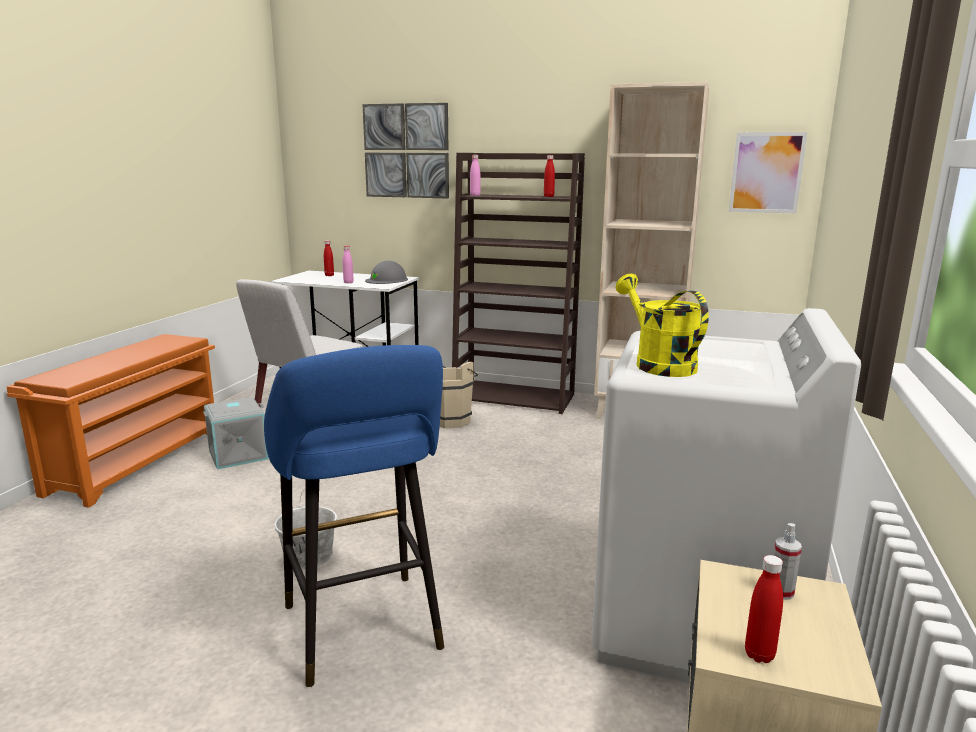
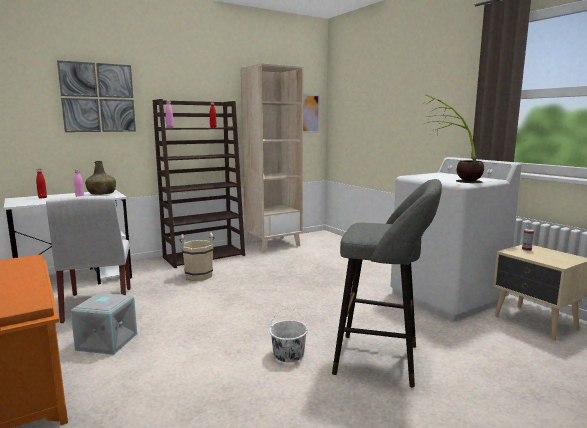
camera: 50 degrees left, 5 degrees down
(364, 632) = (382, 360): blue stool -> grey stool
(387, 280) = (102, 193): grey hard hat -> green bottle
(658, 364) = (453, 180): yellow watering can -> potted plant
(759, 655) = (561, 261): red bottle -> none

